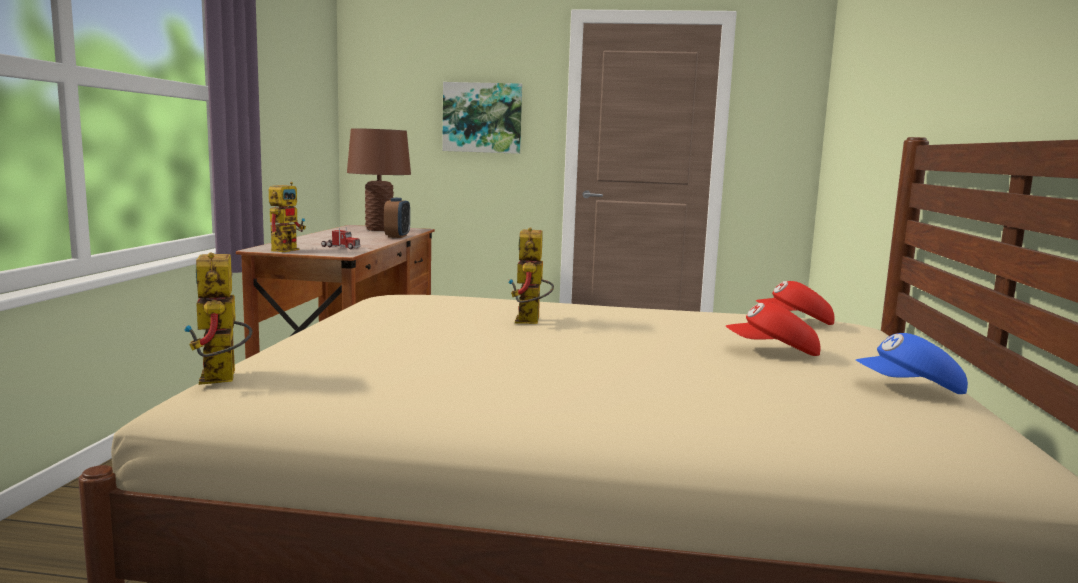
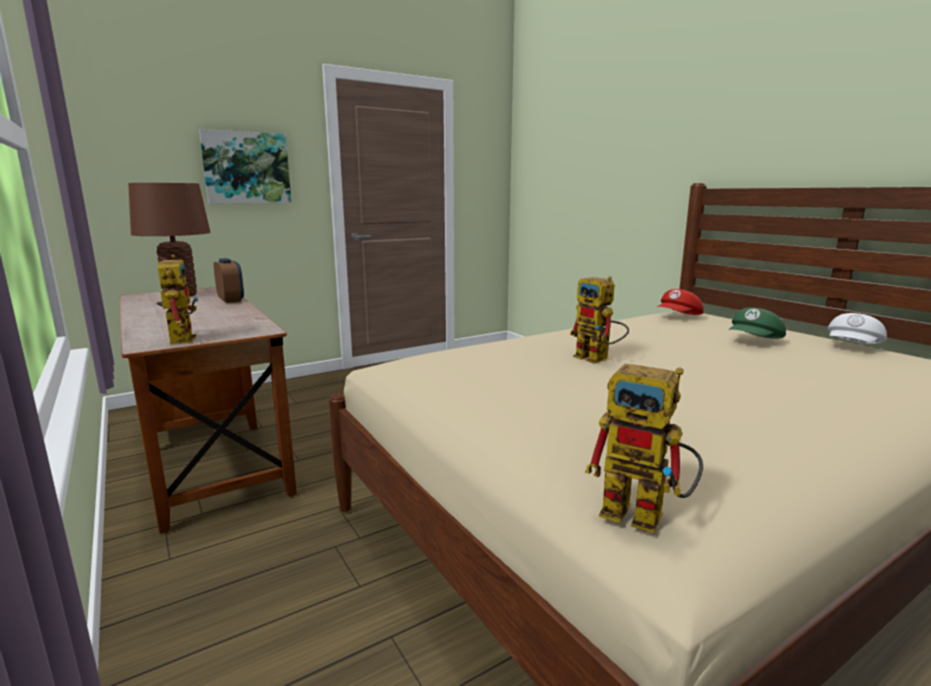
camera: 40 degrees left, 5 degrees up
(340, 247) = (229, 323): toy truck -> none
(773, 352) = (754, 342): red cap -> green cap
(910, 390) = (853, 347): blue cap -> white cap

